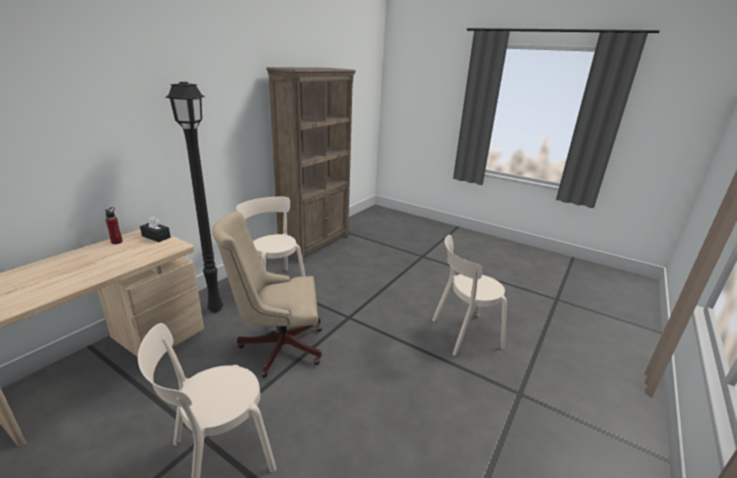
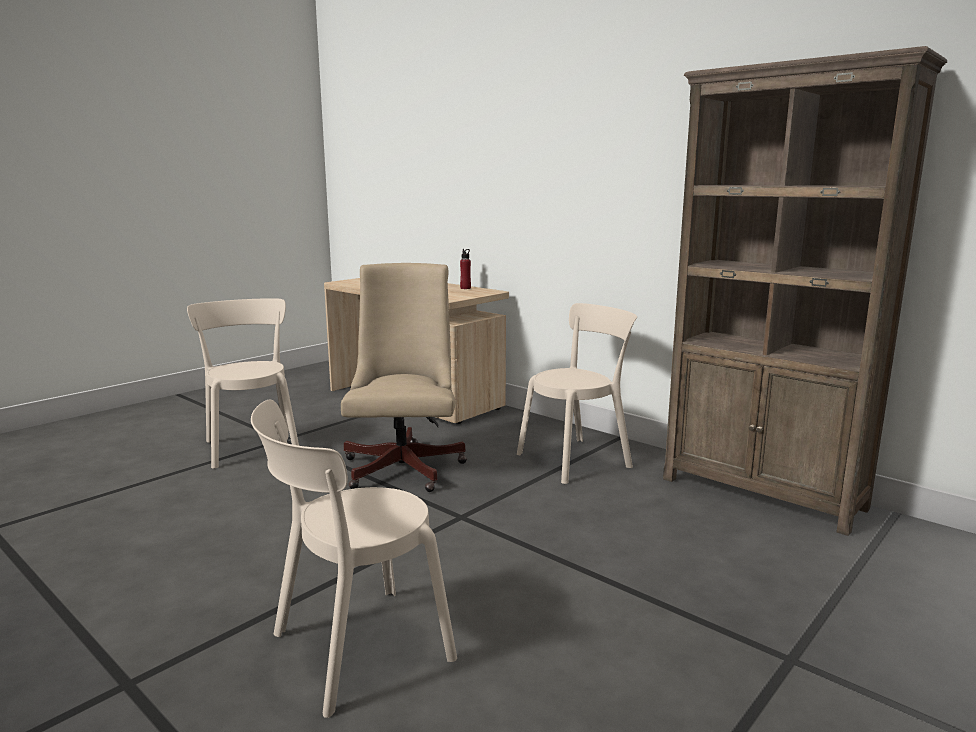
camera: 100 degrees right, 10 degrees down
(156, 237) = (476, 294): black tissue box -> none
(215, 308) = (505, 429): black floor lamp -> none
(463, 334) = (354, 650): beige chair -> beige chair turned 120 degrees counterclockwise

